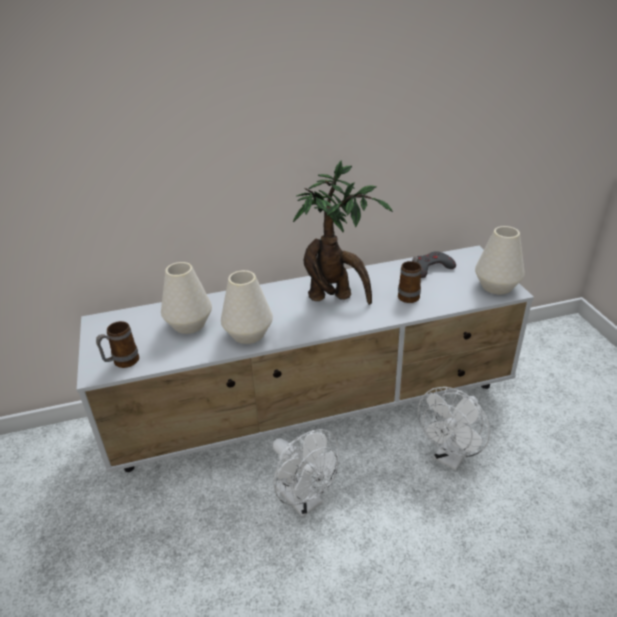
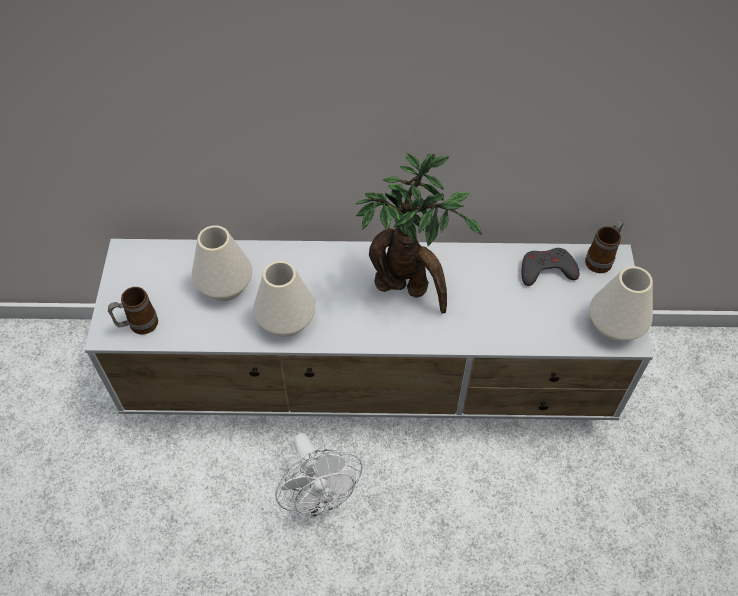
camera: 15 degrees right, 20 degrees up
(410, 294) = (499, 310): mug -> mug (601, 259)
(451, 457) = (502, 493): white fan -> none

